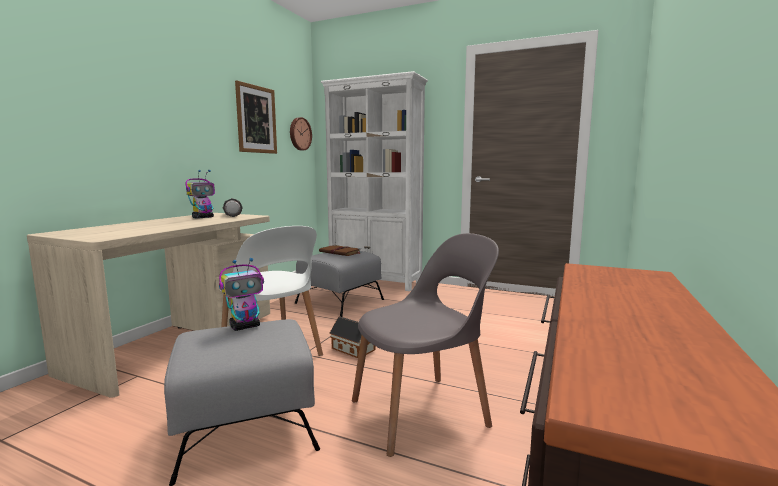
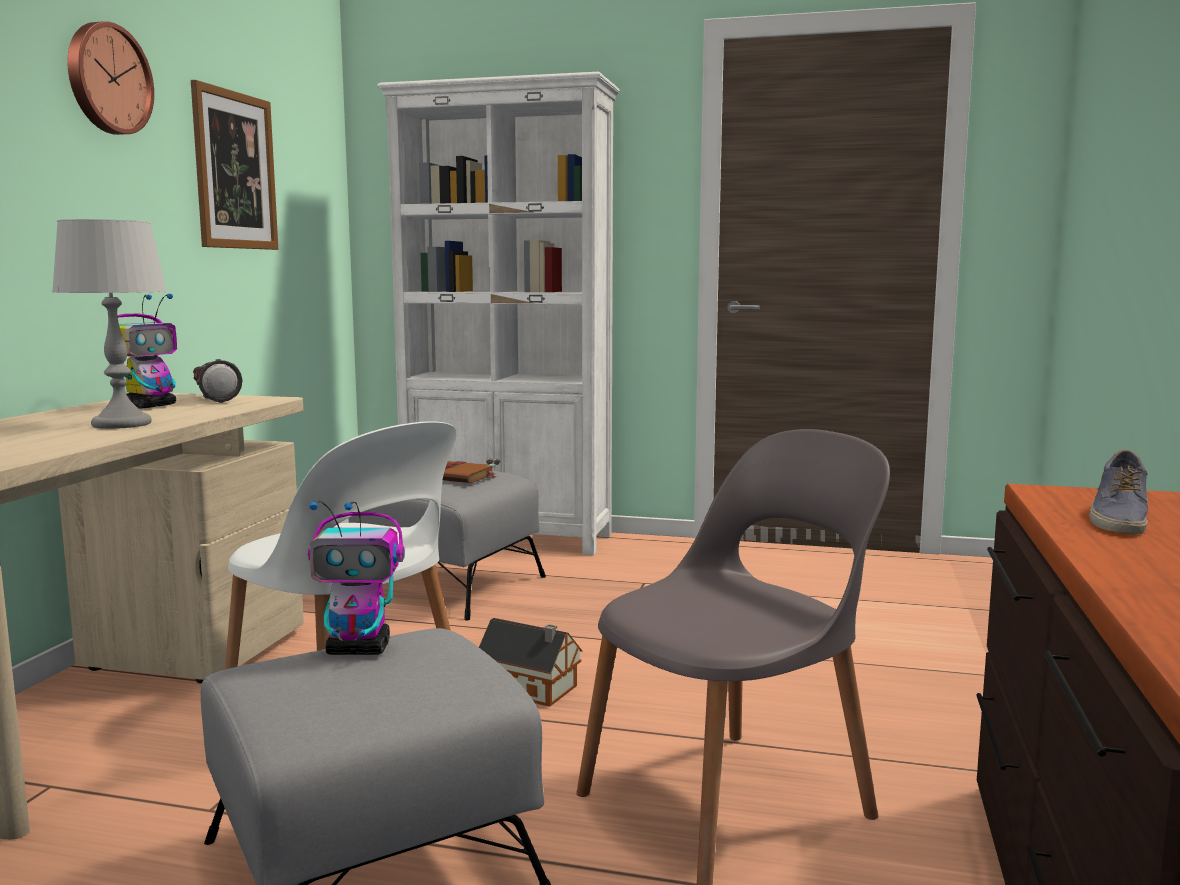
camera: 10 degrees left, 0 degrees up
(180, 224) = (122, 424): none -> grey table lamp
(245, 326) = (360, 649): toy robot -> toy robot turned 45 degrees clockwise
(299, 134) = (320, 203): wall clock -> wall clock (107, 79)
(609, 283) = (1117, 518): none -> shoe

